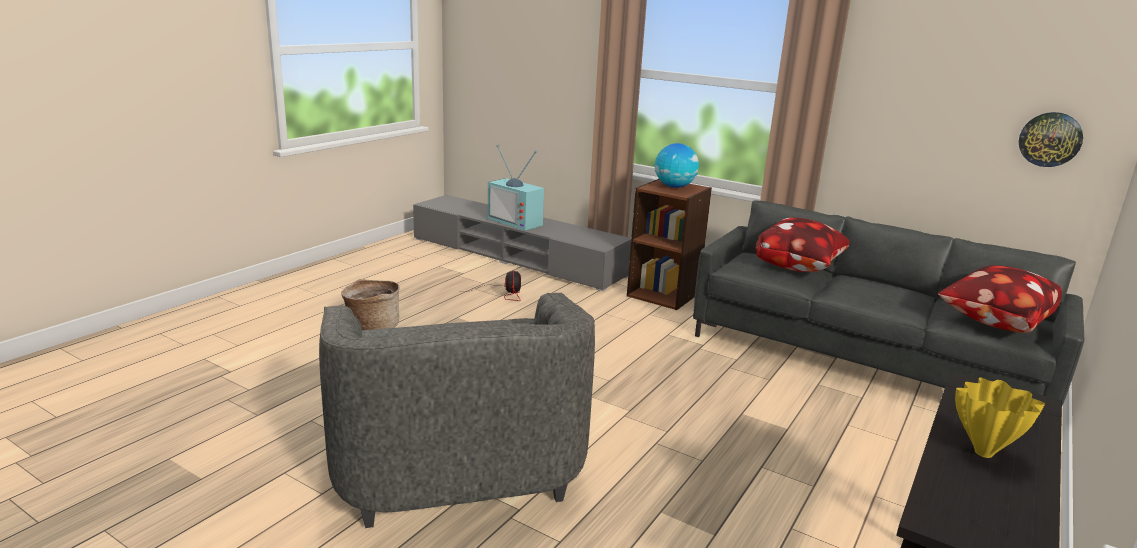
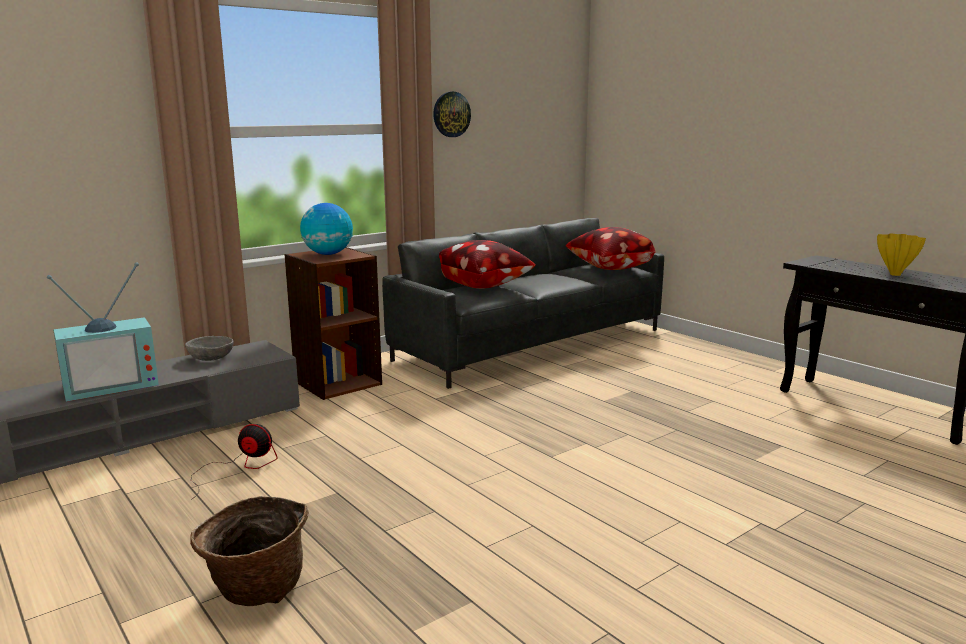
camera: 70 degrees left, 5 degrees down
(456, 461) = (673, 549): grey armchair -> none
(581, 232) = (210, 358): none -> grey bowl
(1050, 139) = (550, 140): wall clock -> wall clock (451, 114)

